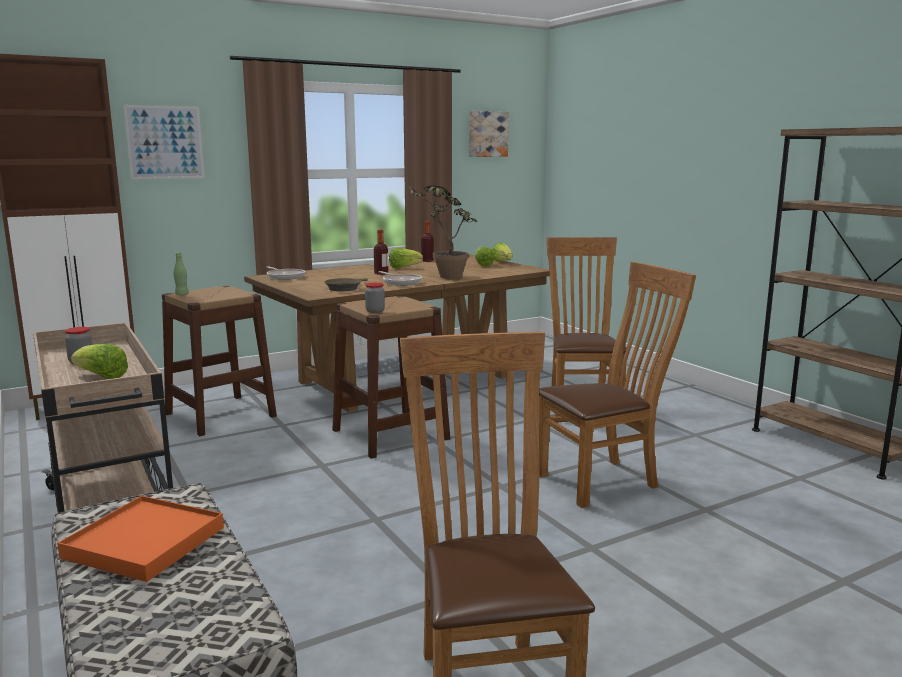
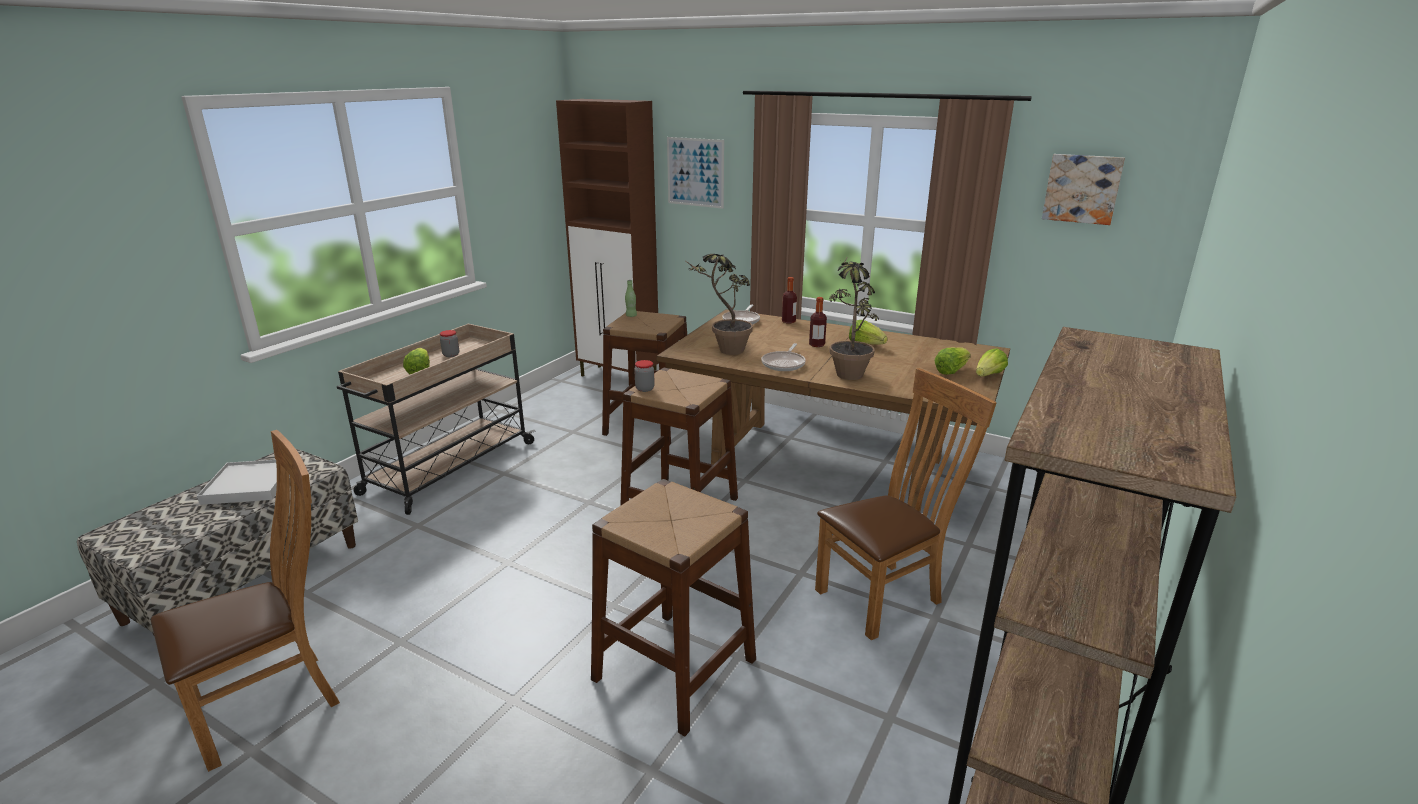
camera: 60 degrees right, 10 degrees up
(144, 542) = (250, 485): orange tray -> white tray
(345, 288) = (724, 352): brown frying pan -> potted plant
(427, 261) = (923, 343): bottle -> bottle (788, 321)
(603, 480) = (675, 669): brown chair -> brown stool

